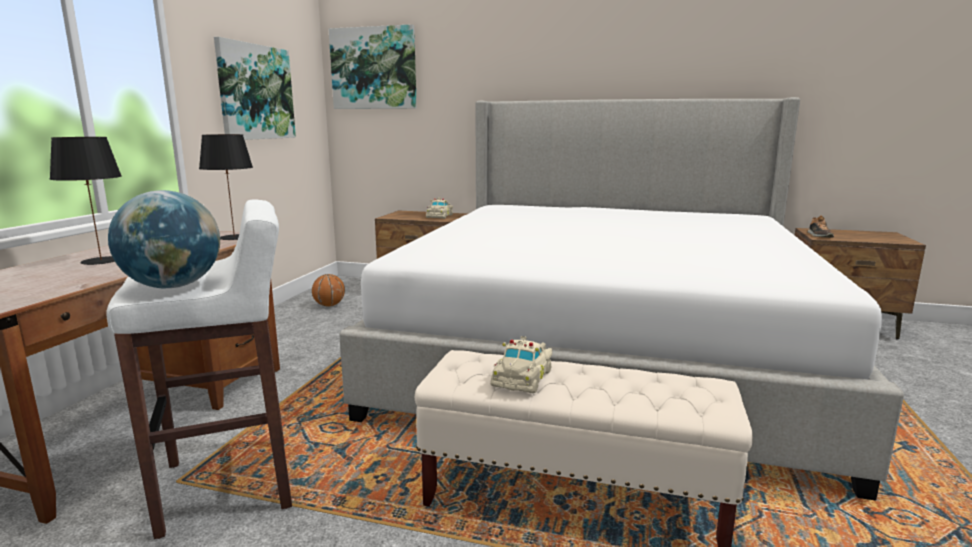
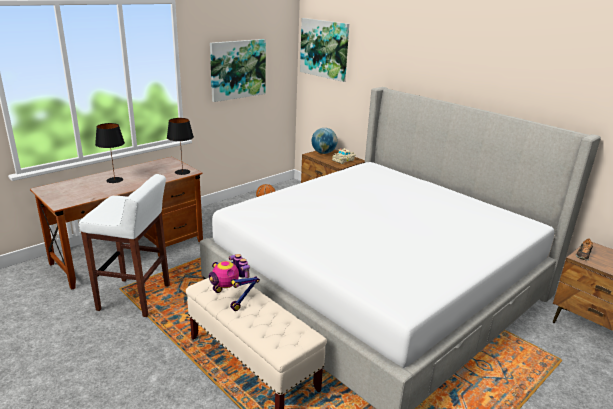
camera: 30 degrees right, 10 degrees up
(173, 286) = (106, 215): globe -> globe (323, 153)
(524, 377) = (231, 298): beige toy car -> toy robot

